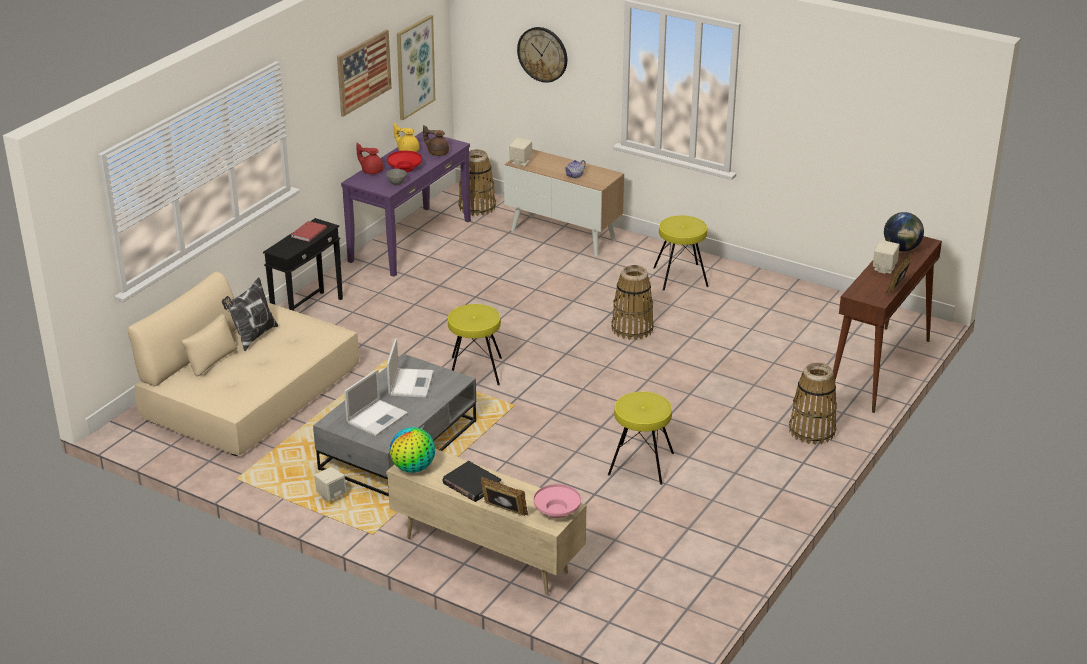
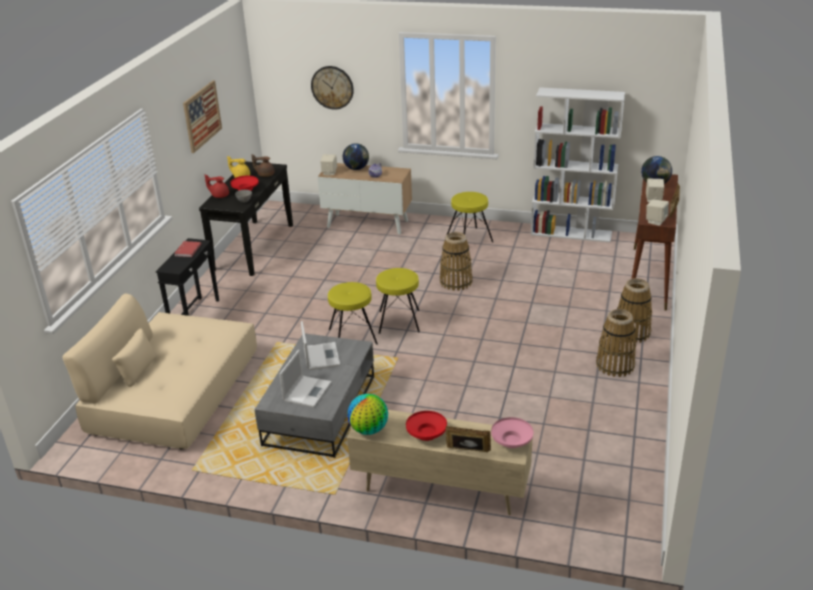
camera: 15 degrees left, 0 degrees up
(253, 337) = (167, 343): pillow -> none
(331, 496) = (283, 468): beige speaker -> beige speaker (655, 221)
(410, 240) = (253, 247): purple console table -> black console table
(414, 67) = (234, 111): picture -> none
(471, 484) = (426, 433): black book -> red bowl
(477, 207) = (293, 215): basket -> basket (615, 365)
(557, 162) = (356, 168): none -> globe
(641, 463) = (522, 384): yellow stool -> yellow stool (399, 321)
(816, 293) = (571, 233): none -> white bookcase

